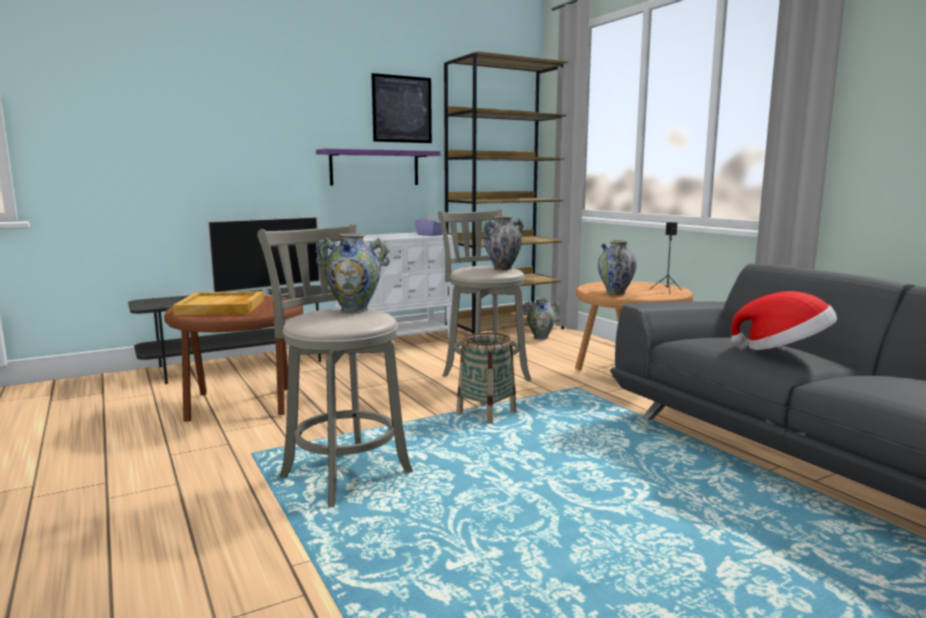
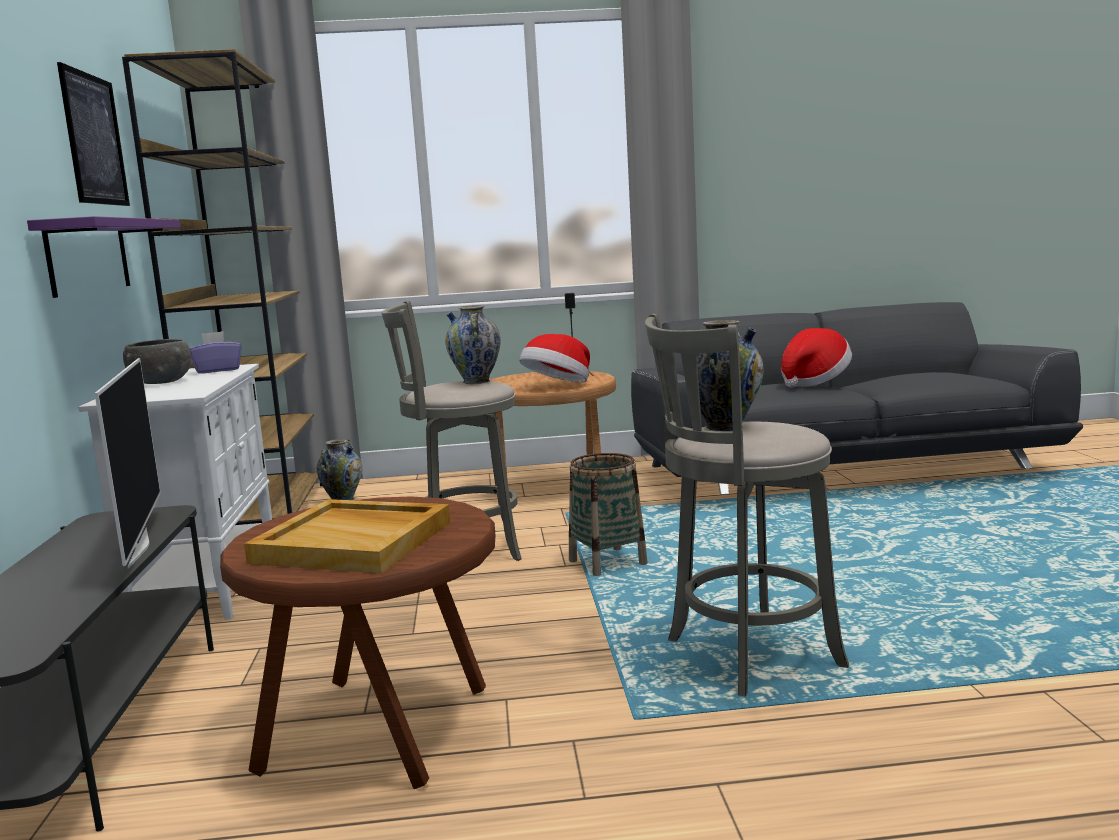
camera: 65 degrees left, 0 degrees up
(391, 235) = (161, 382): none -> grey bowl
(615, 293) = (558, 386): vase -> hat

